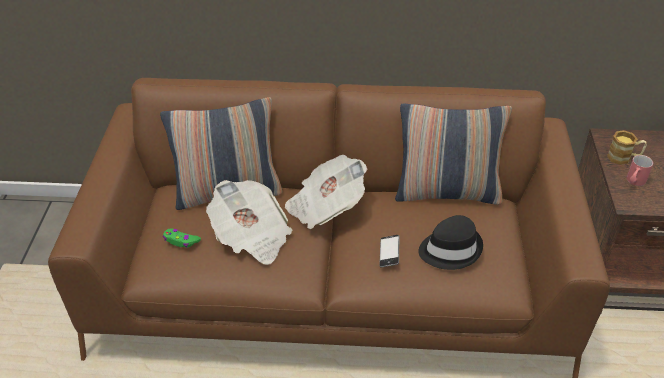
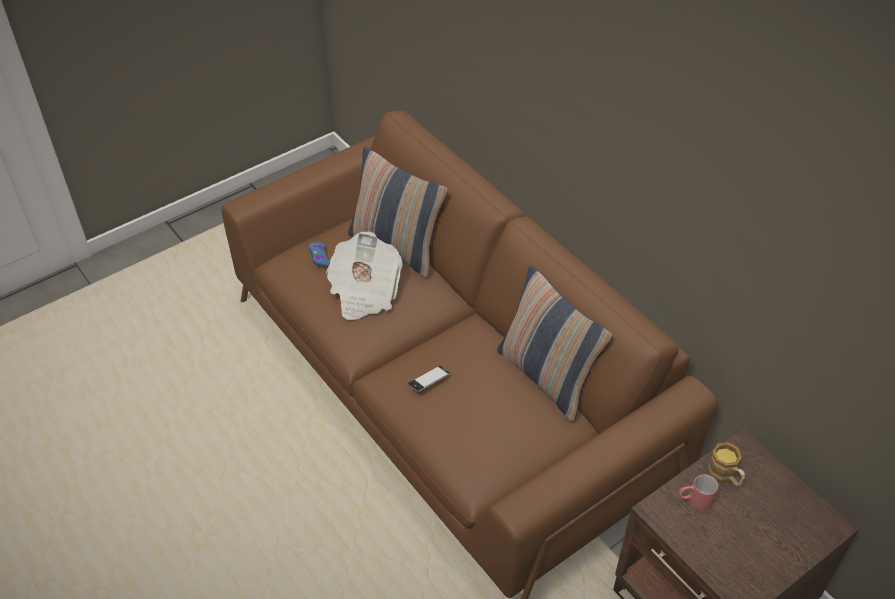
camera: 50 degrees right, 5 degrees up
(181, 241) = (320, 258): green game controller -> blue game controller
(325, 206) = (441, 312): newspaper -> none
(450, 249) = (472, 416): black hat -> none

